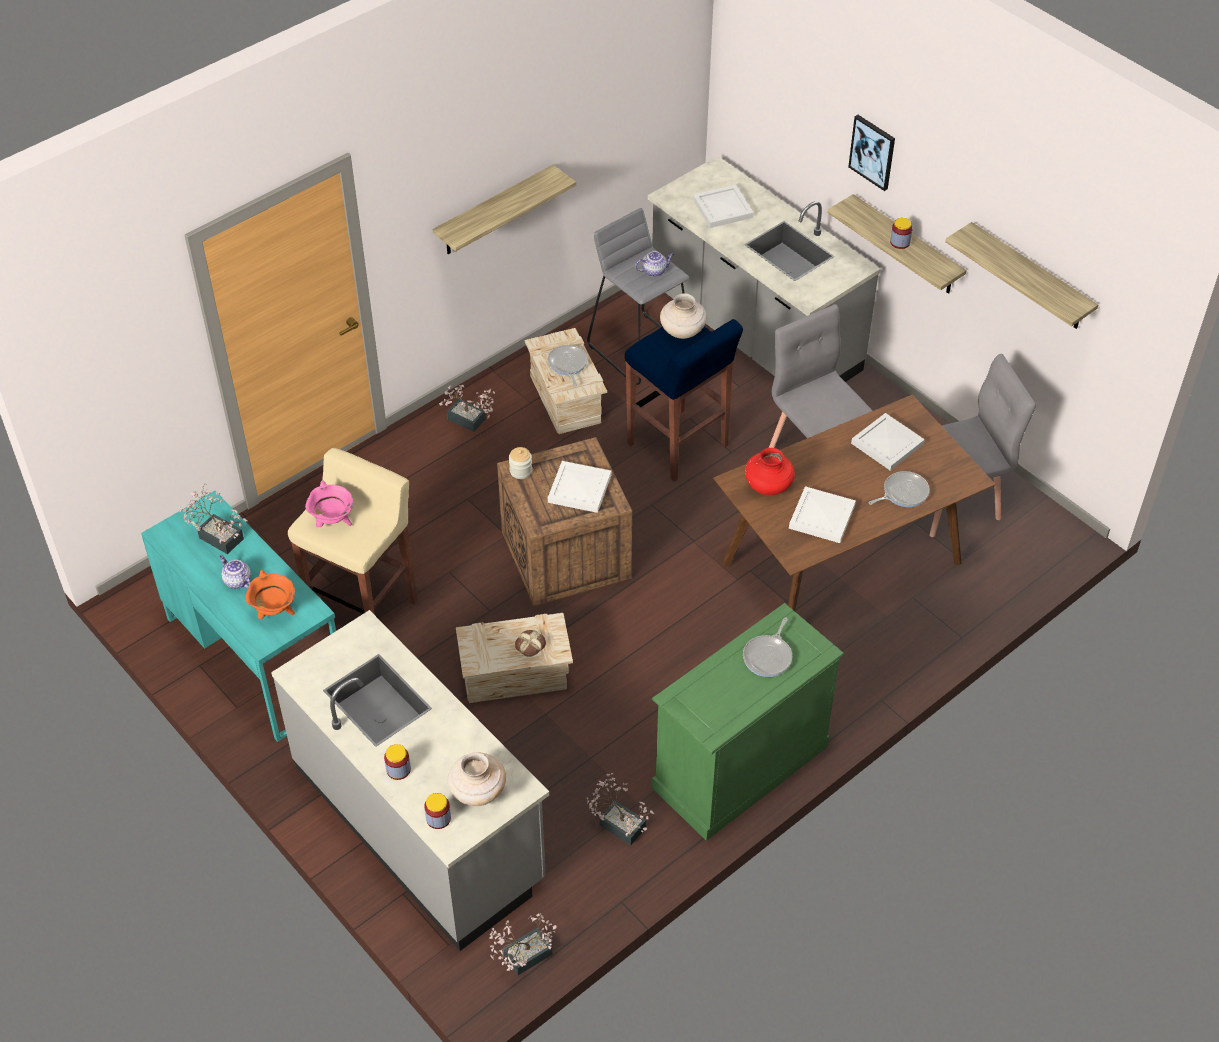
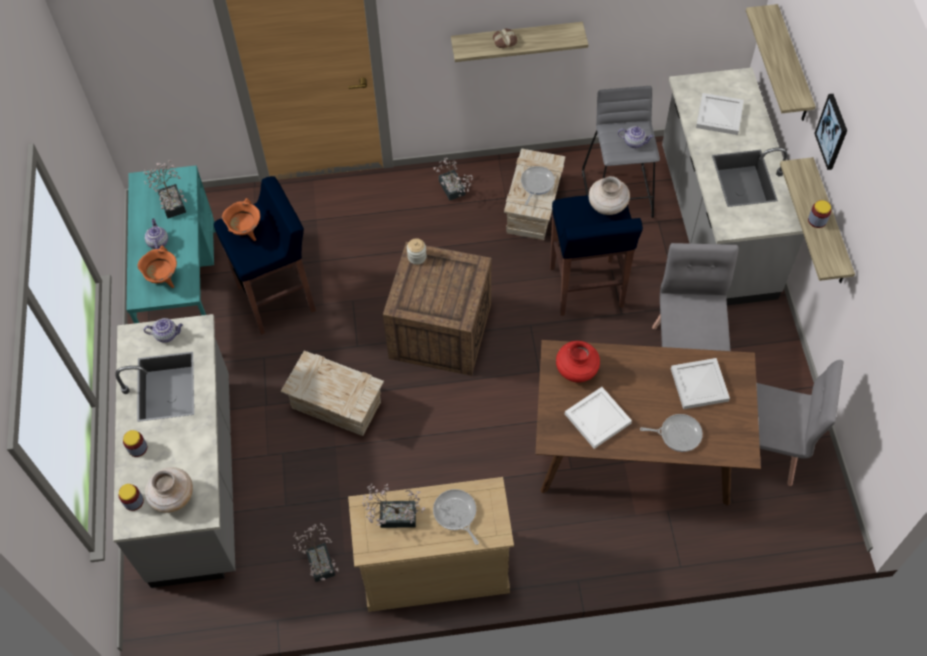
camera: 35 degrees right, 10 degrees up
(333, 522) = (245, 231): pink cooking pot -> orange cooking pot
(336, 653) = (167, 334): none -> teapot
(365, 610) = (277, 298): beige stool -> blue stool
(522, 957) = (185, 618): potted plant -> potted plant (393, 516)
(530, 645) = (341, 393): bread -> bread (504, 40)
(579, 488) = (447, 293): white tray -> none
(739, 766) = (434, 569): green dresser -> beige dresser
(768, 656) = (456, 514): frying pan -> frying pan turned 90 degrees clockwise
(1030, 278) = (887, 314): shelf -> shelf (792, 66)

